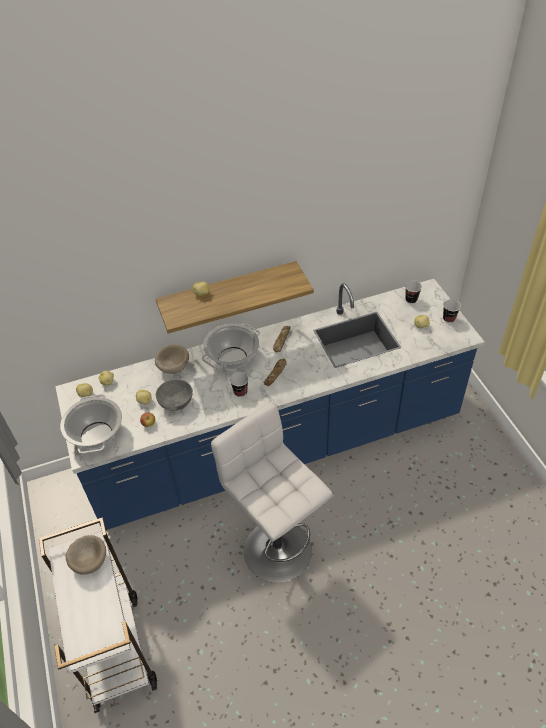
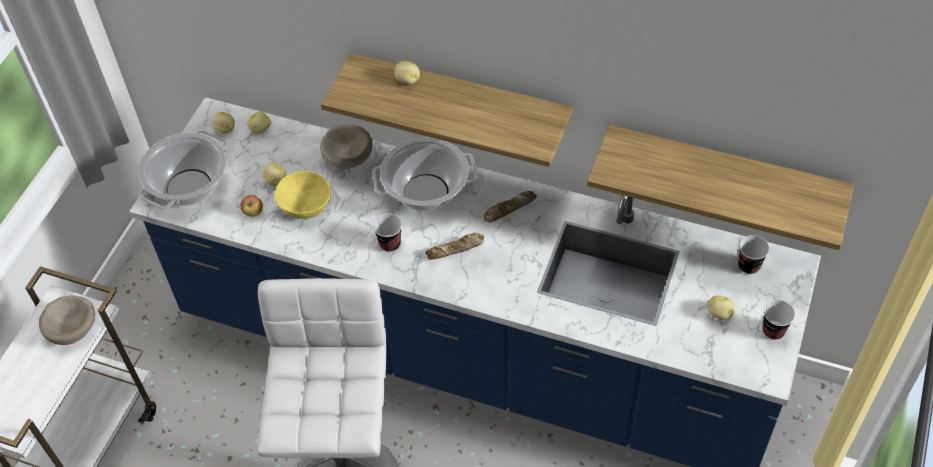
camera: 40 degrees right, 5 degrees up
(175, 403) = (304, 207): grey bowl -> yellow bowl
(380, 259) = (723, 175): none -> shelf

